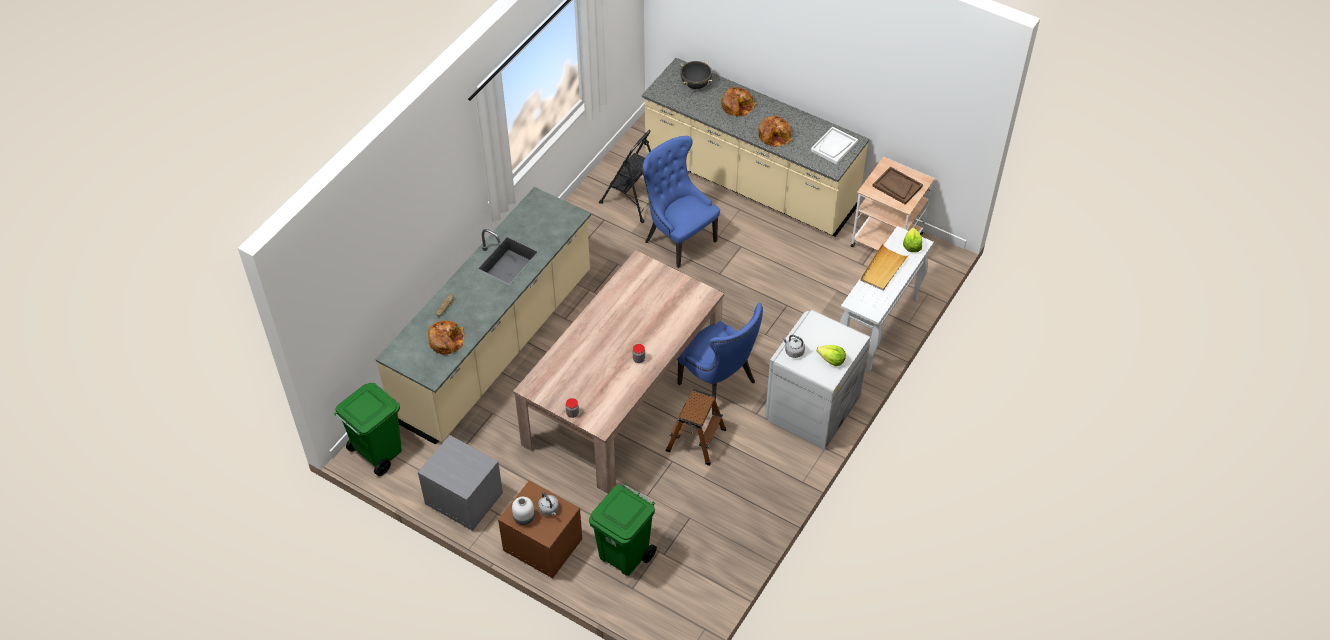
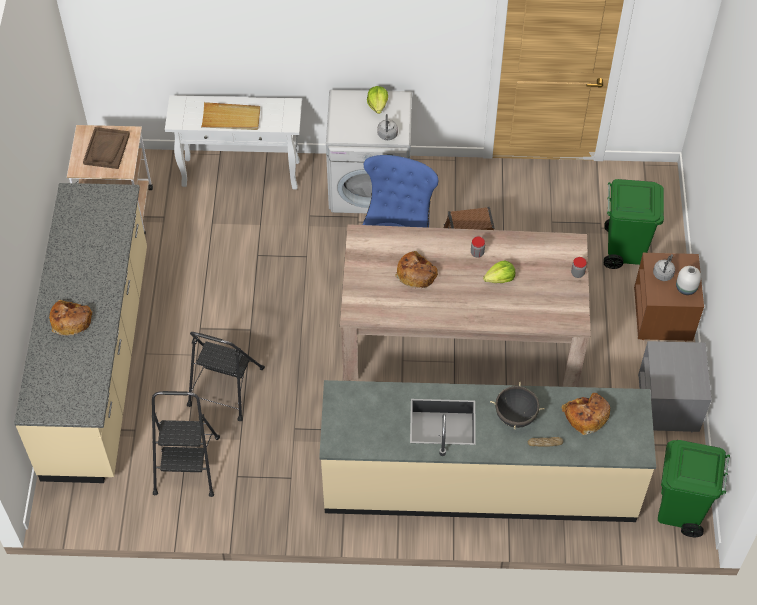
camera: 120 degrees left, 5 degrees up
(679, 240) = (224, 387): blue chair -> black step ladder
(695, 85) = (55, 378): black cooking pot -> black cooking pot (515, 416)
(774, 135) = (101, 265): bread -> bread (416, 273)
(834, 146) = (89, 206): white tray -> none
(911, 245) = (185, 109): lettuce -> lettuce (500, 279)

